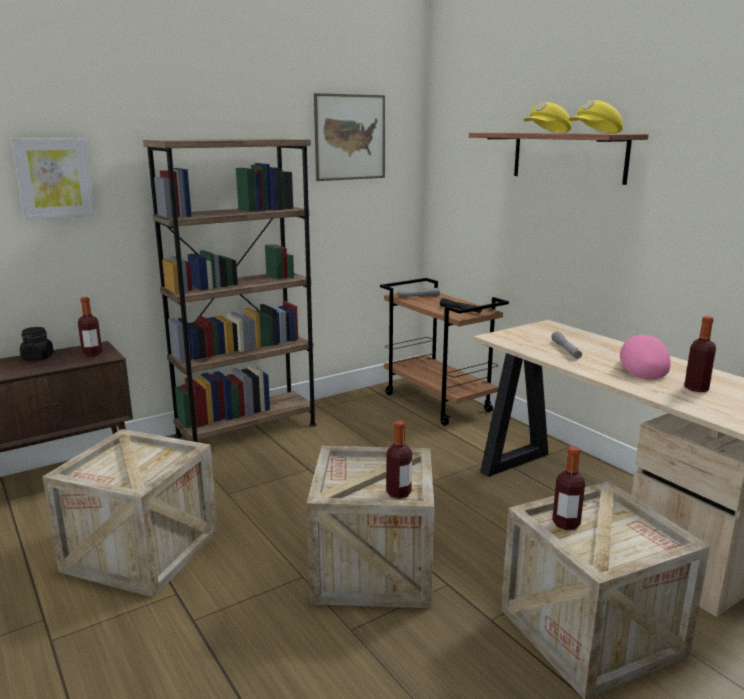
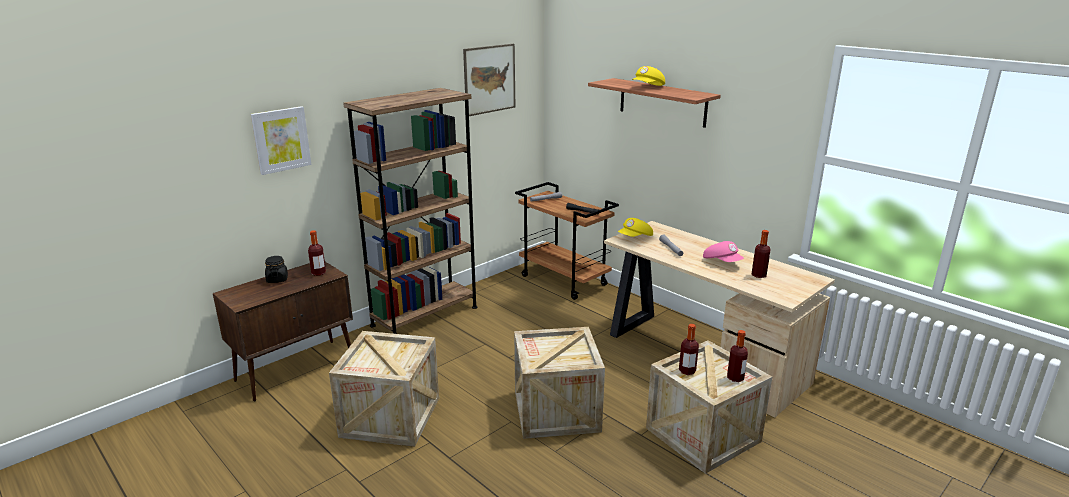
camera: 10 degrees left, 5 degrees up
(398, 493) = (577, 361): bottle -> bottle (735, 378)
(595, 133) = (684, 94): yellow cap -> yellow cap (635, 238)
(640, 369) = (722, 262): pink cap -> pink cap turned 150 degrees clockwise

